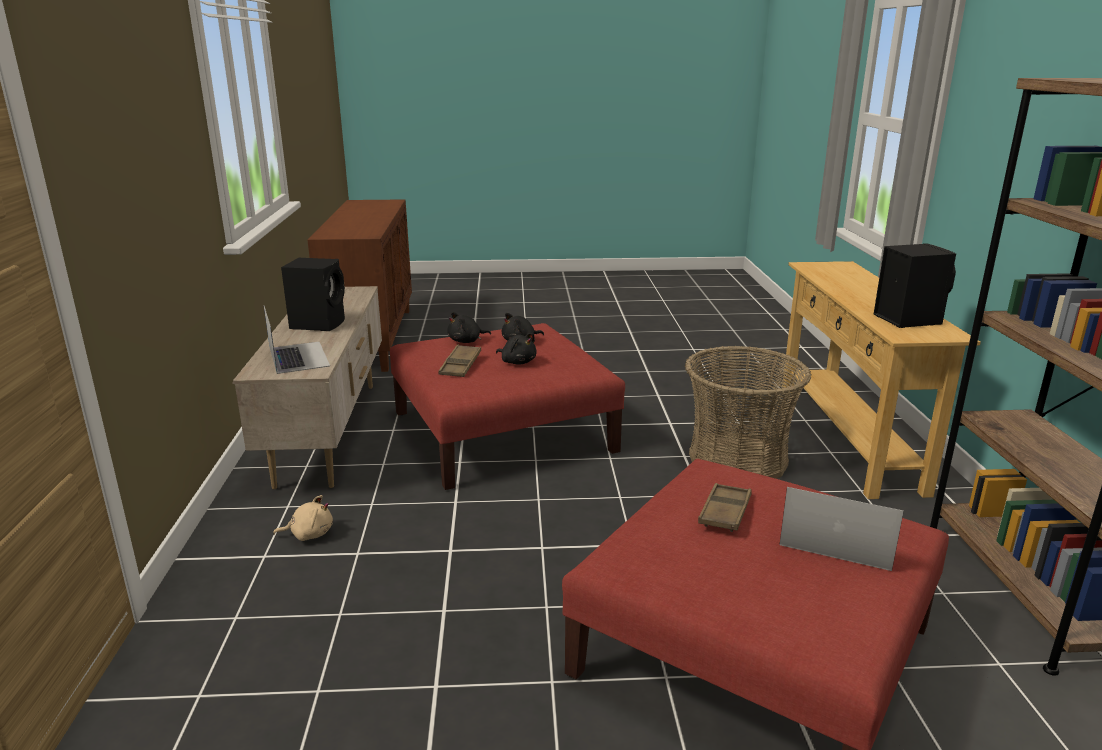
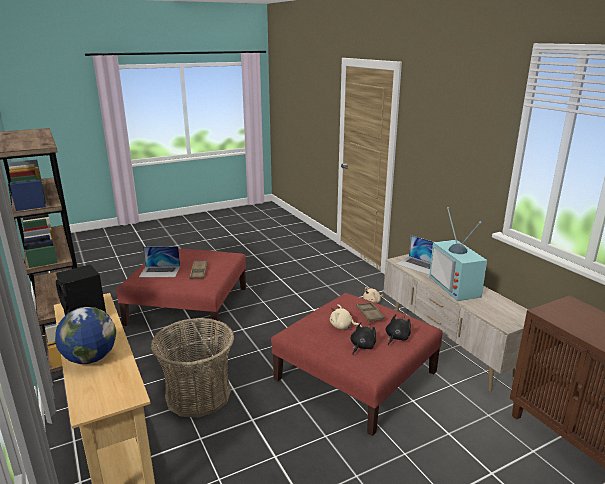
camera: 155 degrees right, 0 degrees up
(319, 324) = (457, 286): black speaker -> television
(517, 362) = (342, 326): black plush toy -> beige plush toy
(866, 287) = (90, 358): none -> globe

